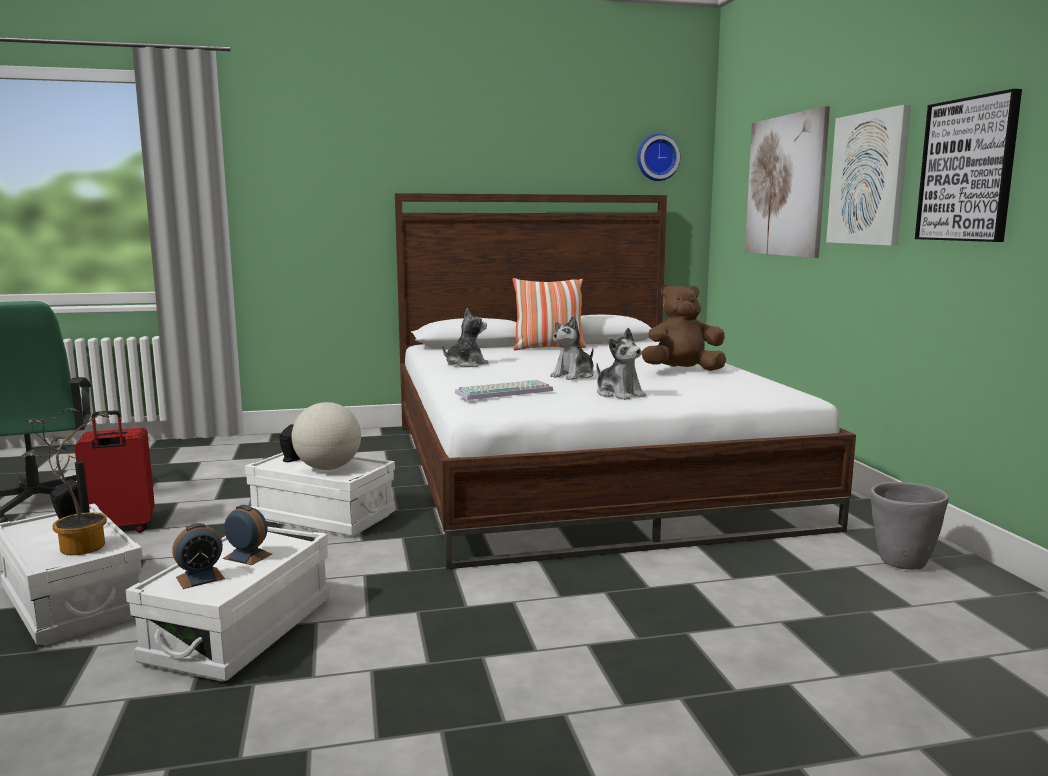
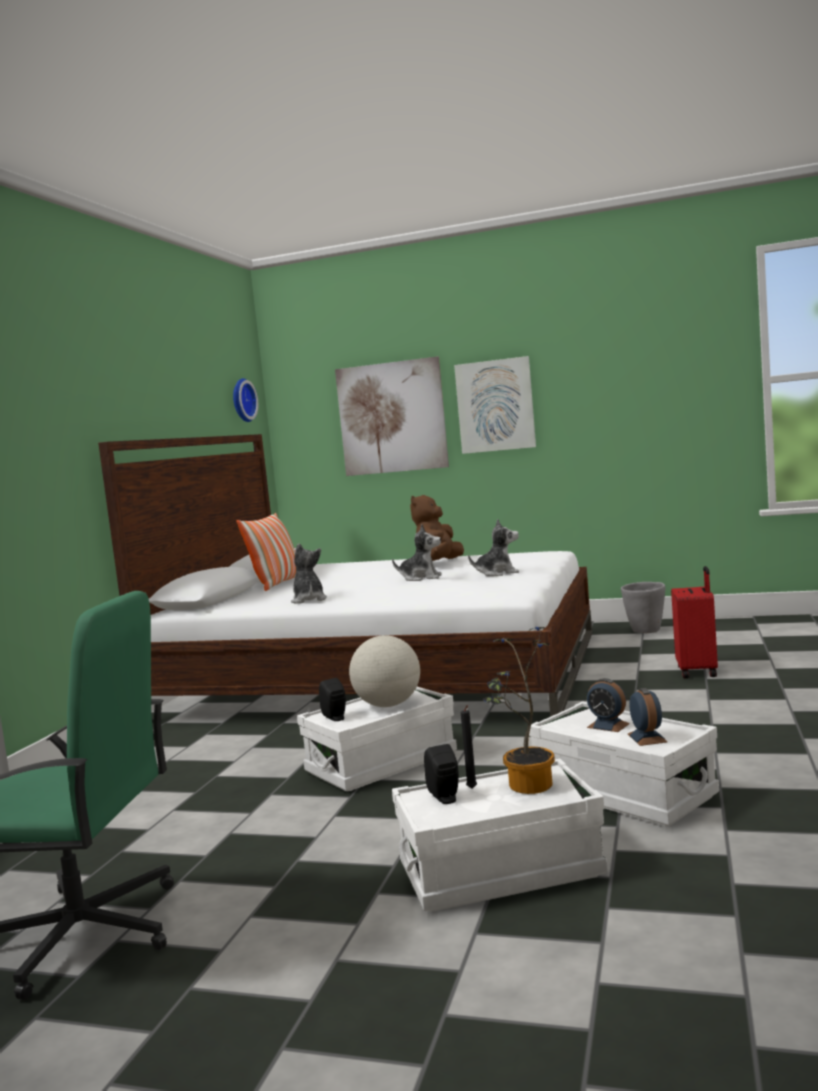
camera: 60 degrees left, 5 degrees down
(120, 529) = (289, 861): red suitcase -> red suitcase (698, 671)
(247, 556) = (608, 725): alarm clock -> alarm clock turned 105 degrees counterclockwise
(504, 391) = (463, 587): keyboard -> none
(574, 376) = (421, 578): plush toy -> plush toy turned 60 degrees counterclockwise
(968, 170) = (589, 395): picture -> none

